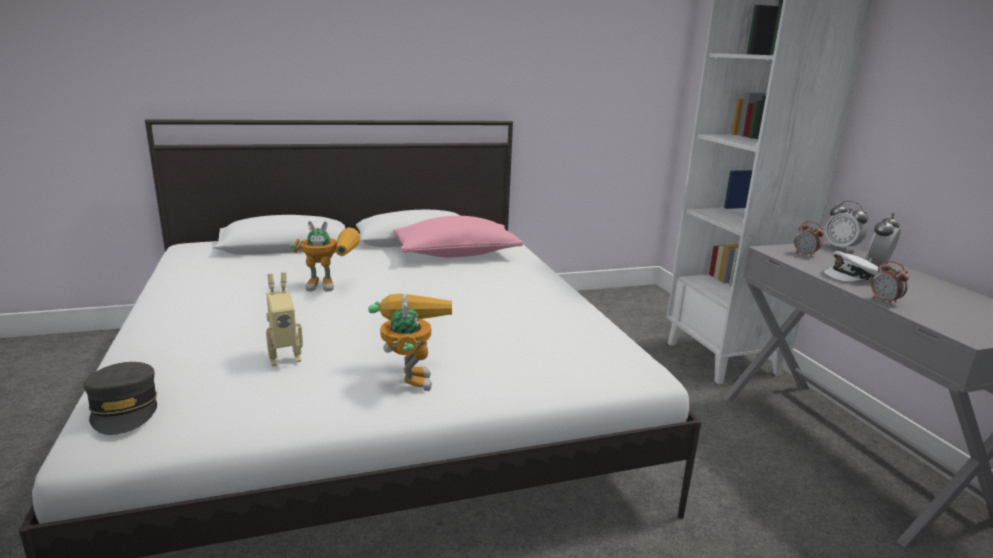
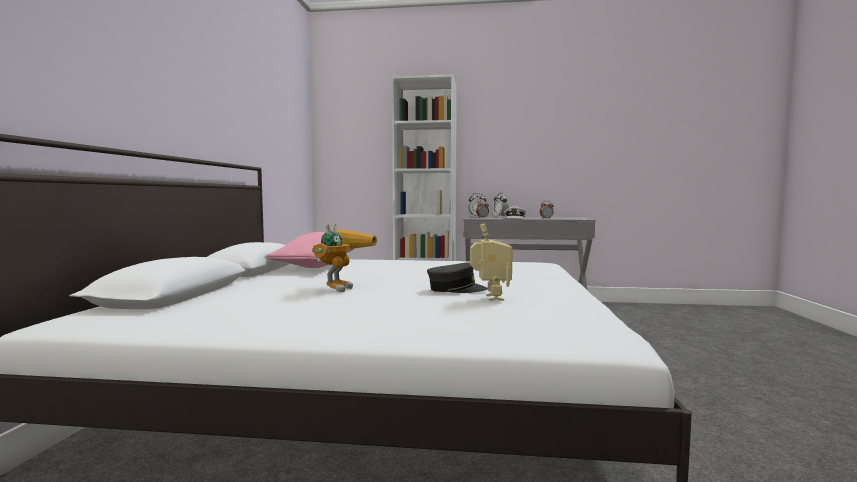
camera: 65 degrees left, 15 degrees down
(124, 409) = (563, 332): grey cap -> grey cap (456, 289)
(409, 375) = (529, 284): toy robot -> none

